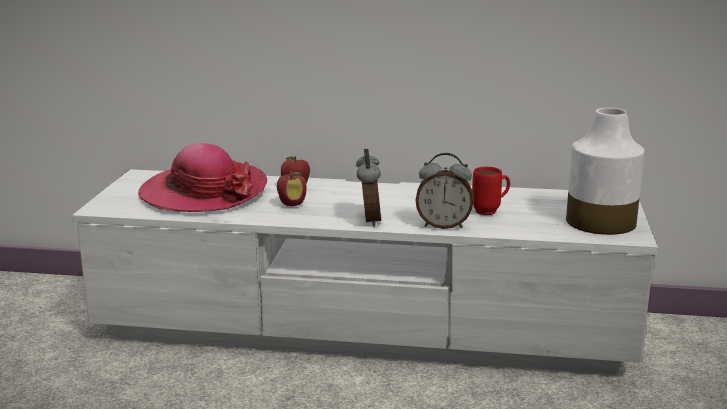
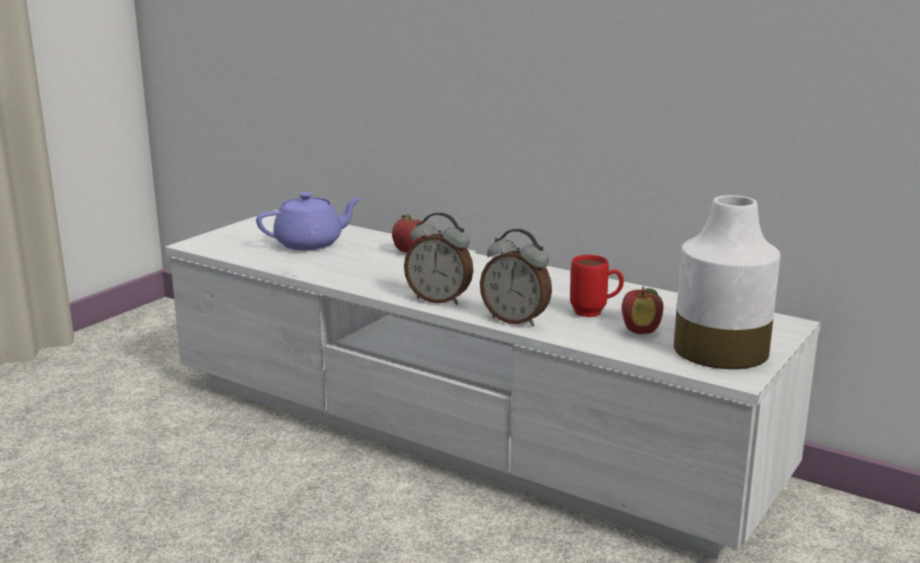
camera: 25 degrees right, 0 degrees up
(203, 193) = (310, 243): hat -> purple teapot
(292, 204) = (382, 269): apple -> apple (640, 331)
(368, 220) = (439, 299): alarm clock -> alarm clock turned 90 degrees clockwise

